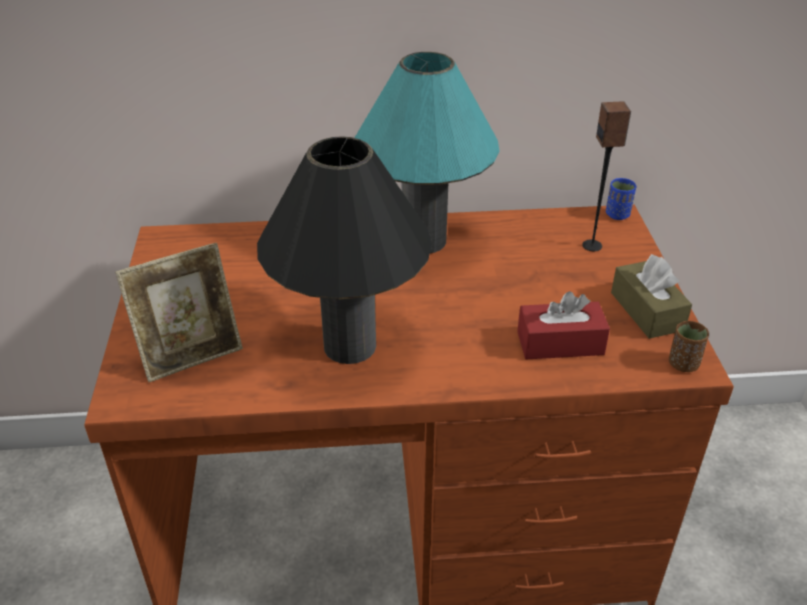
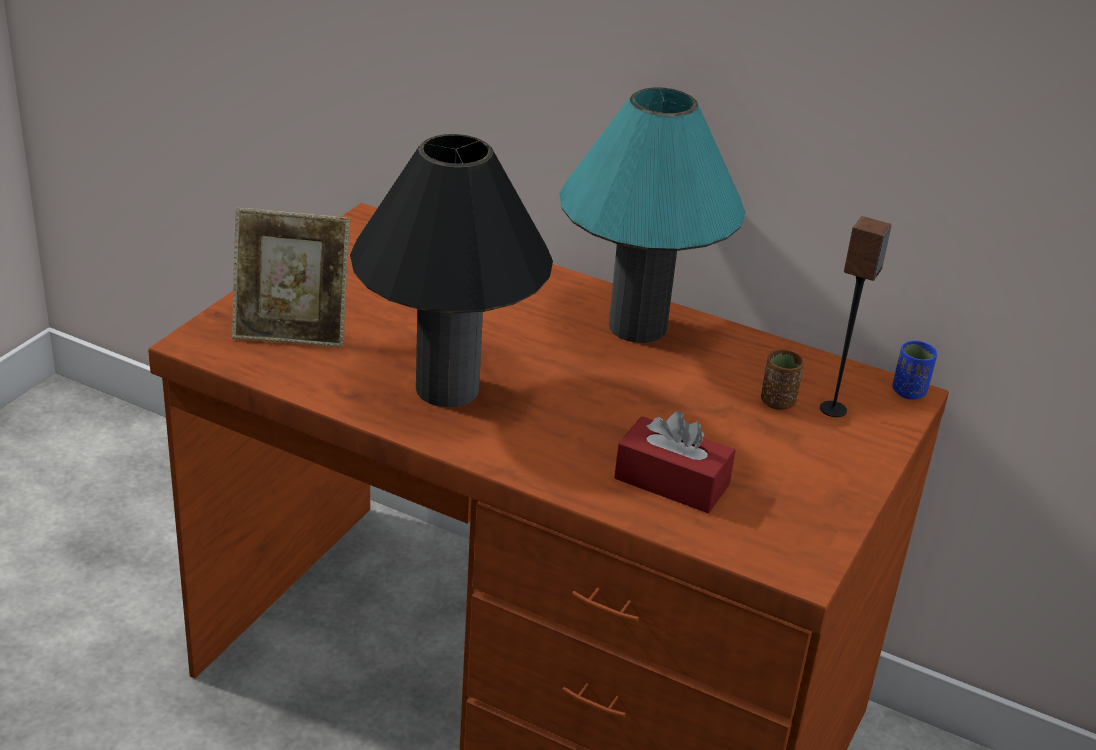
camera: 30 degrees right, 5 degrees down
(647, 311) = (815, 497): brown tissue box -> none
(683, 364) = (791, 562): brown cup -> brown cup (778, 402)

